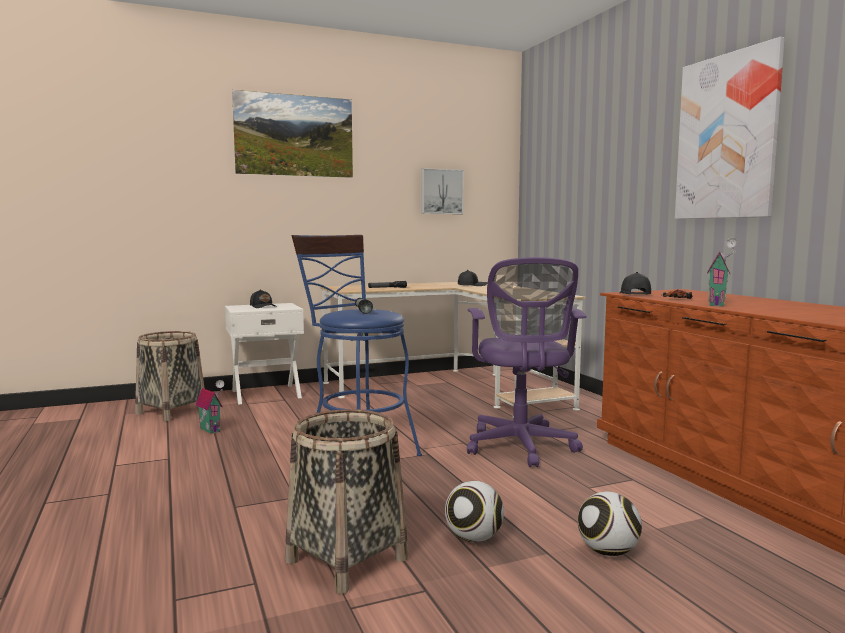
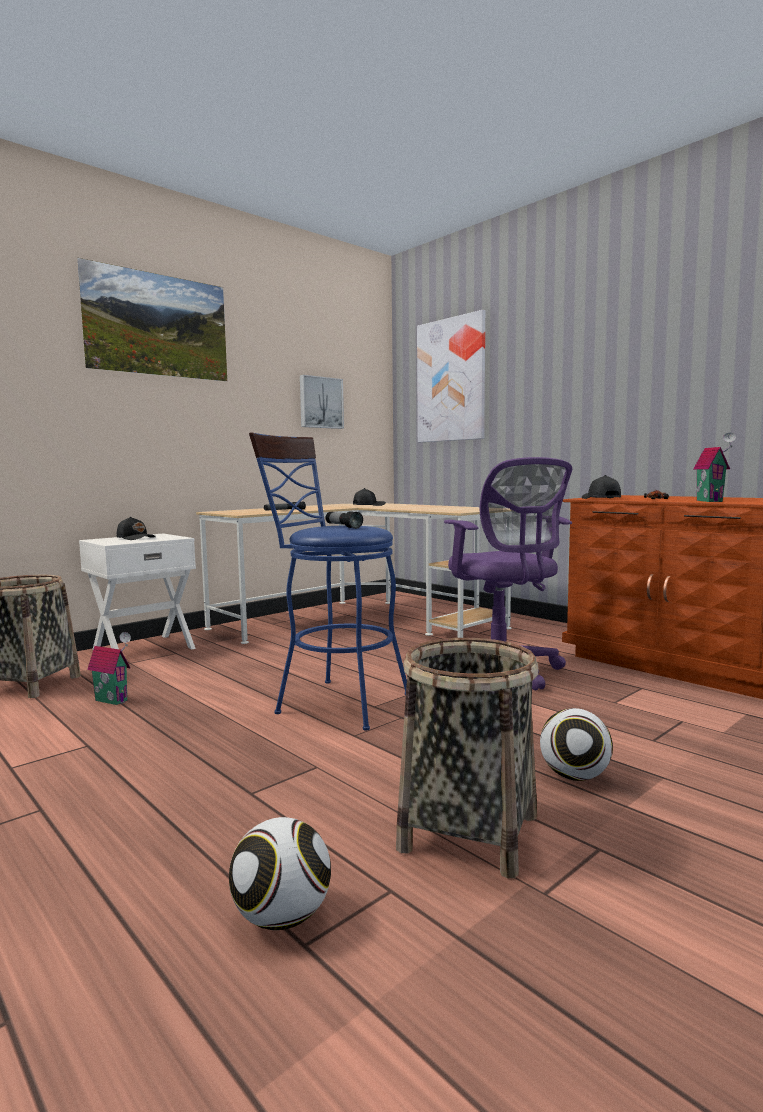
camera: 20 degrees left, 0 degrees up
(608, 552) = (714, 764): football -> football (282, 917)
(727, 137) = (663, 342): picture -> picture (451, 380)

